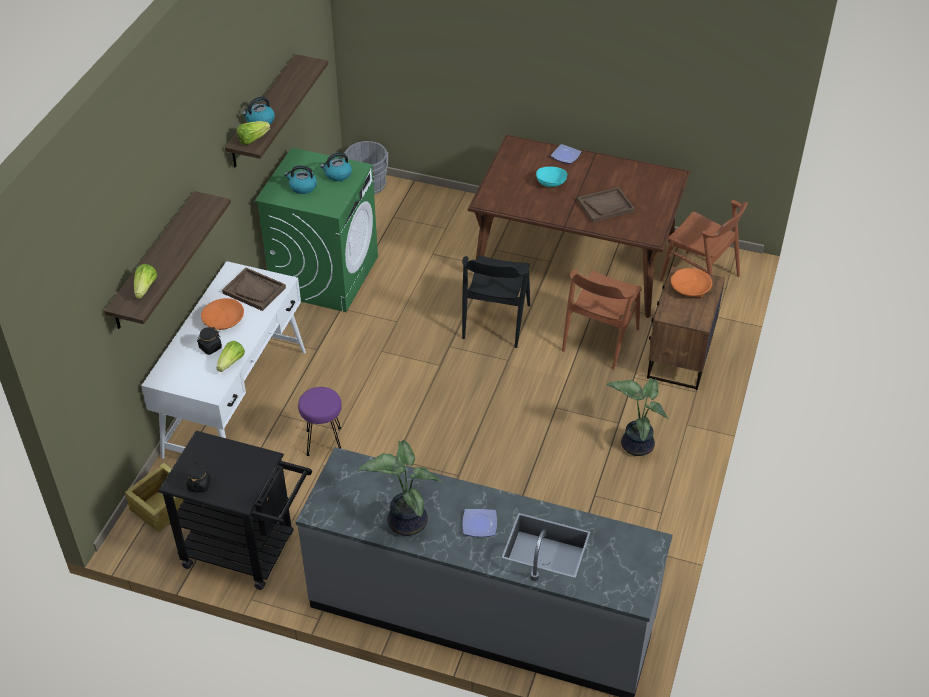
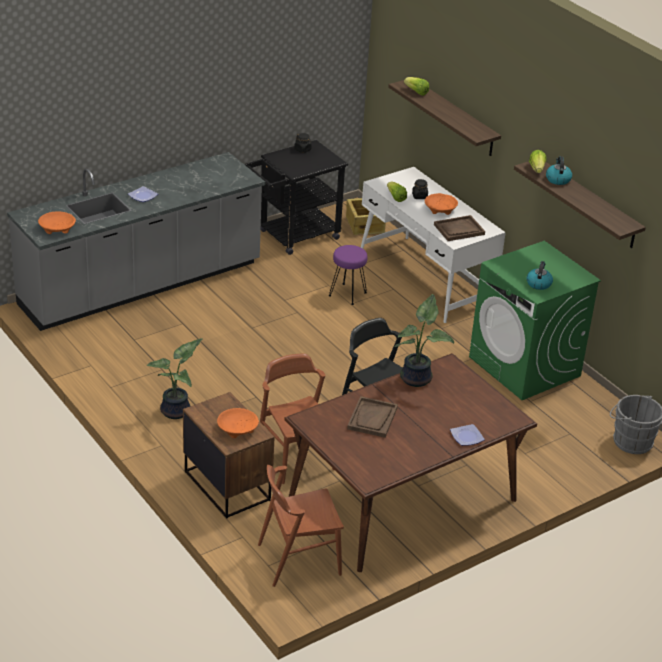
camera: 125 degrees right, 10 degrees down
(302, 187) = (538, 263): kettle -> none
(405, 521) = (180, 178): potted plant -> potted plant (417, 378)
(551, 183) = (436, 408): turquoise bowl -> none
(625, 547) = (57, 228): none -> orange bowl

